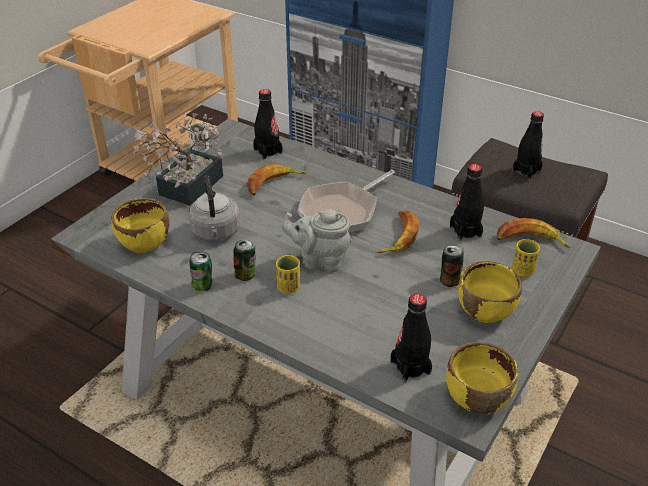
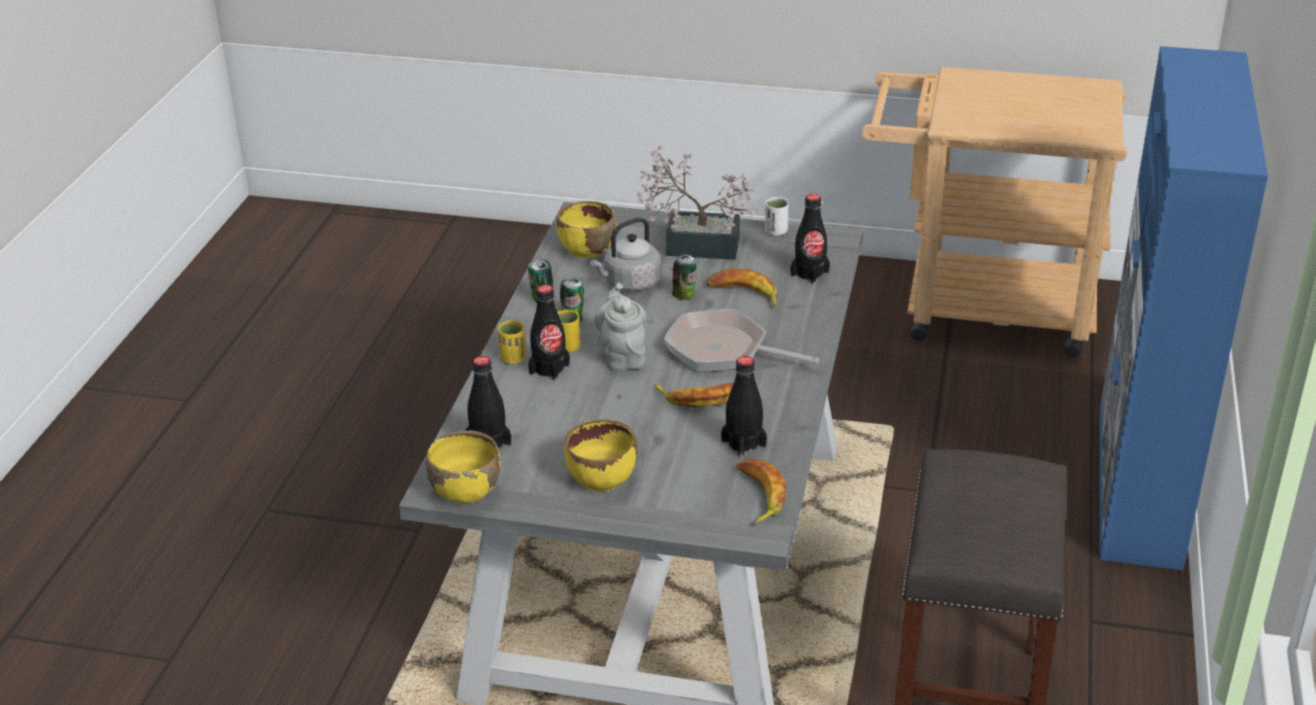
camera: 70 degrees right, 5 degrees down
(450, 280) = (641, 446): can -> can (685, 295)
(522, 271) = (691, 497): yellow cup -> yellow cup (513, 358)
(526, 171) = (987, 505): black bottle -> black bottle (549, 369)

